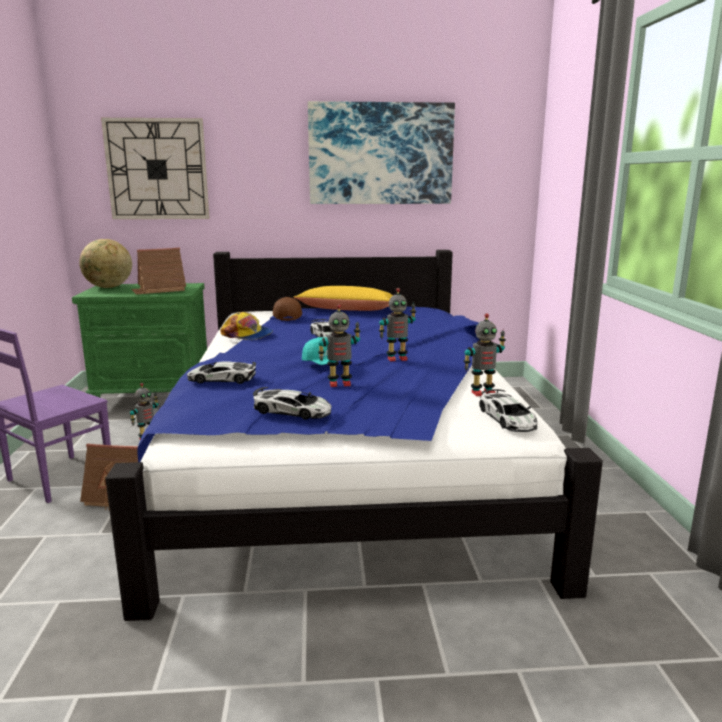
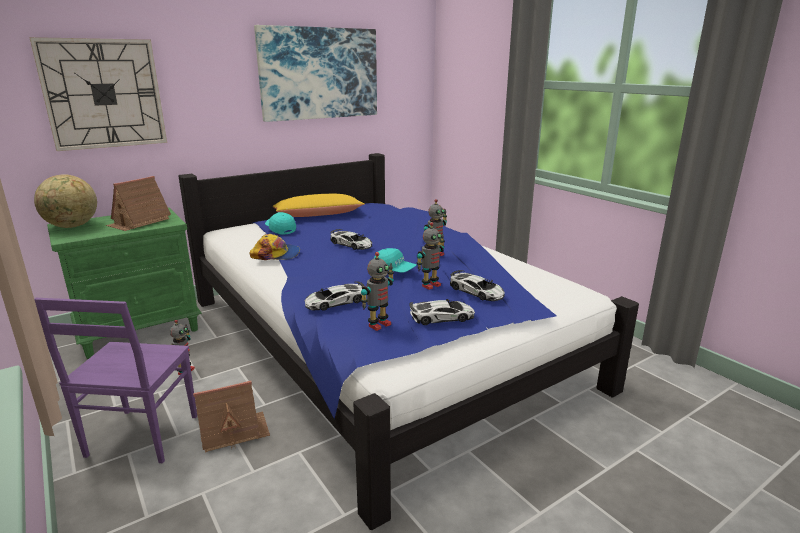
camera: 30 degrees left, 5 degrees up
(287, 316) = (280, 230): brown cap -> turquoise cap
(482, 392) = (520, 271): toy robot -> toy robot (378, 325)
(507, 418) = (564, 287): toy car -> toy car (476, 291)

